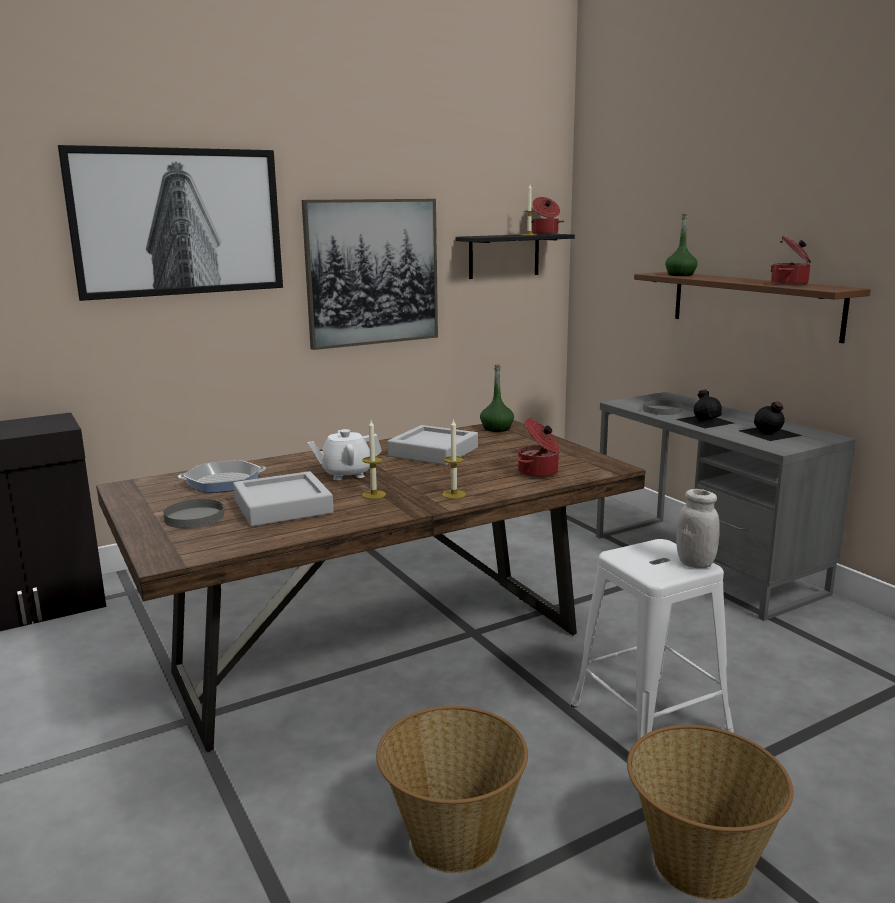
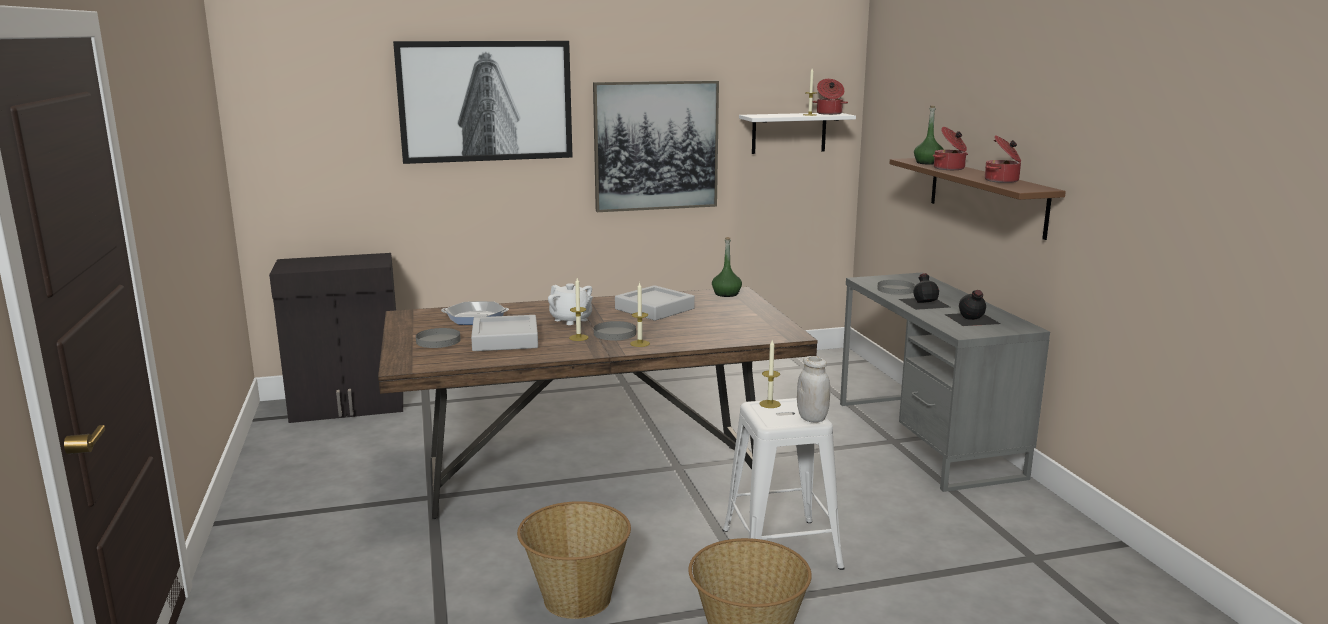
camera: 15 degrees right, 0 degrees up
(346, 474) = (571, 320): white teapot -> white teapot turned 135 degrees counterclockwise
(412, 485) = (614, 333): none -> grey plate
(504, 256) = (789, 133): black shelf -> white shelf
(539, 472) = (724, 333): cooking pot -> cooking pot (949, 168)
(632, 551) = (770, 404): none -> candle

